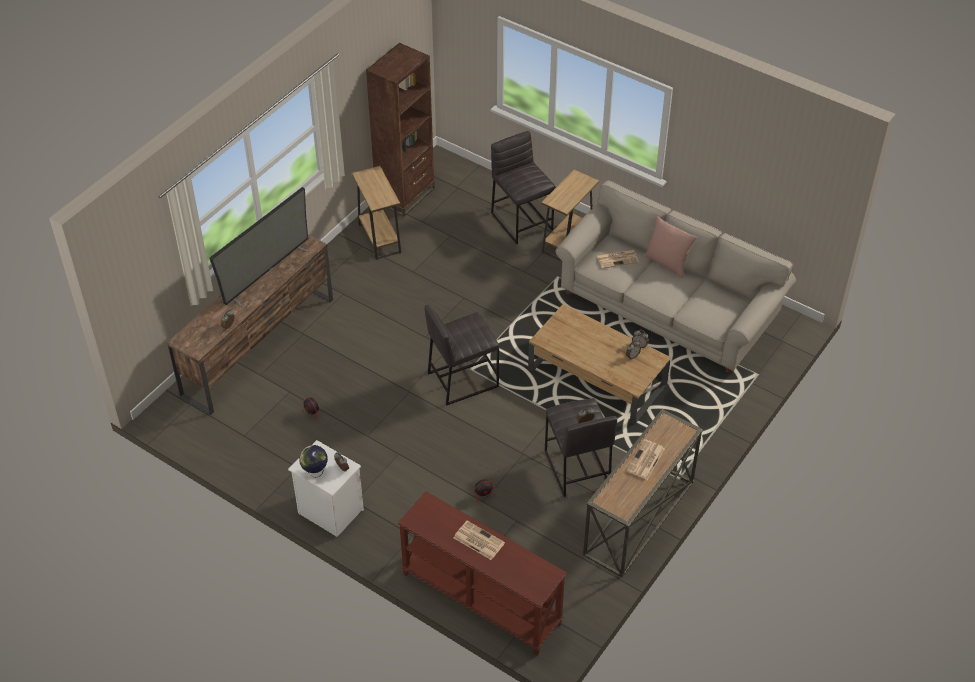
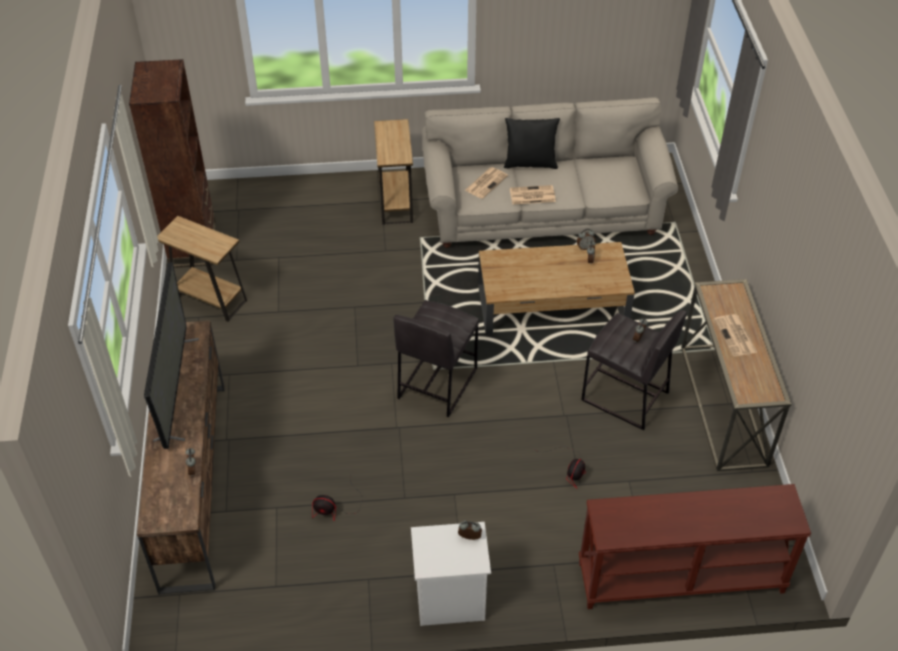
camera: 40 degrees left, 0 degrees up
(315, 472) = (447, 561): globe -> none
(478, 540) = (688, 512): newspaper -> newspaper (531, 195)
(522, 221) = (333, 206): grey stool -> none
(667, 263) = (530, 163): pink pillow -> black pillow

